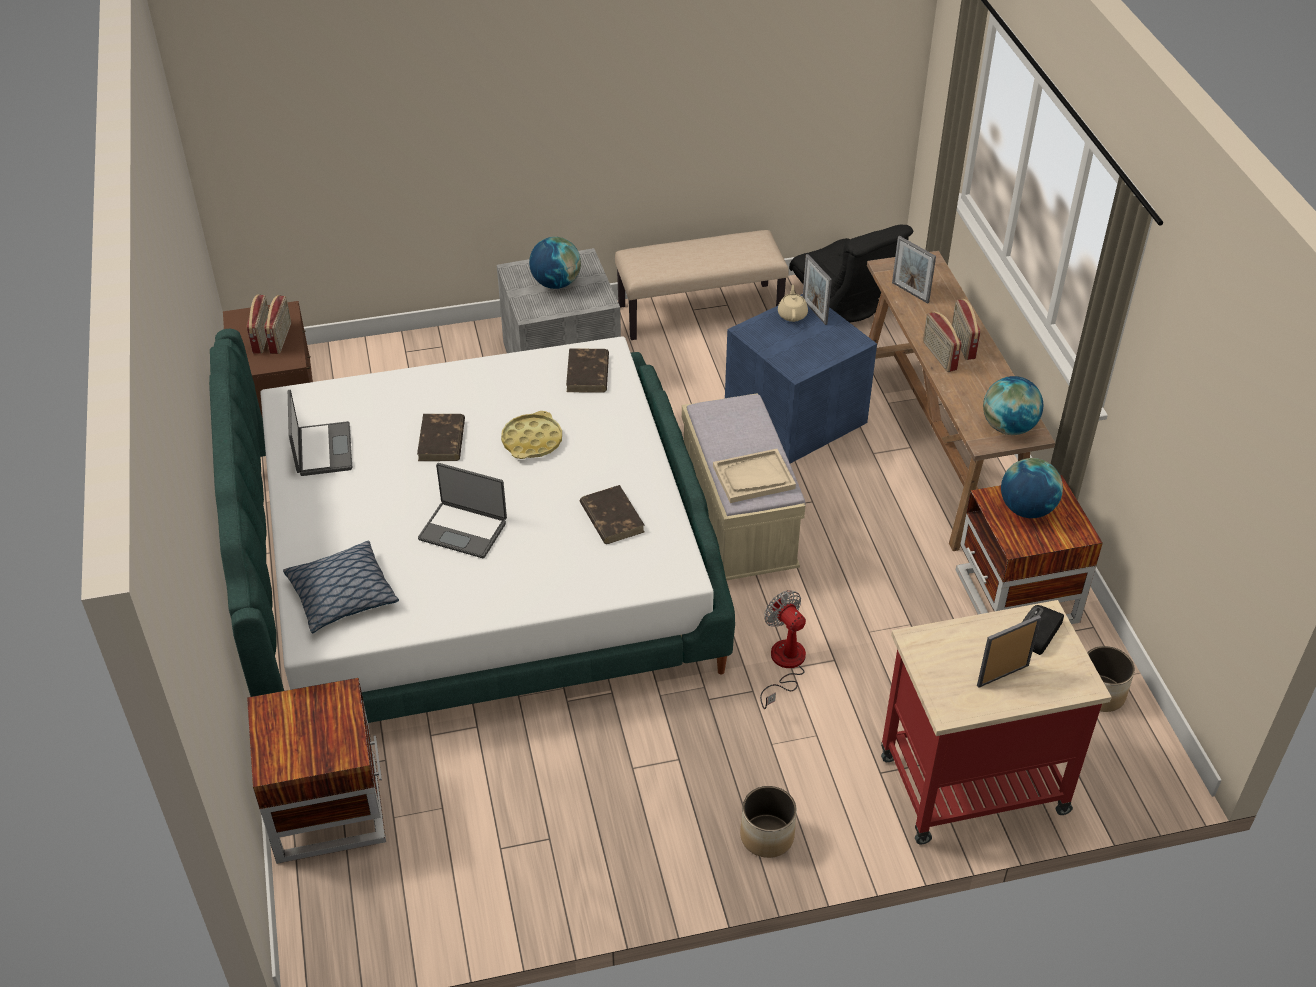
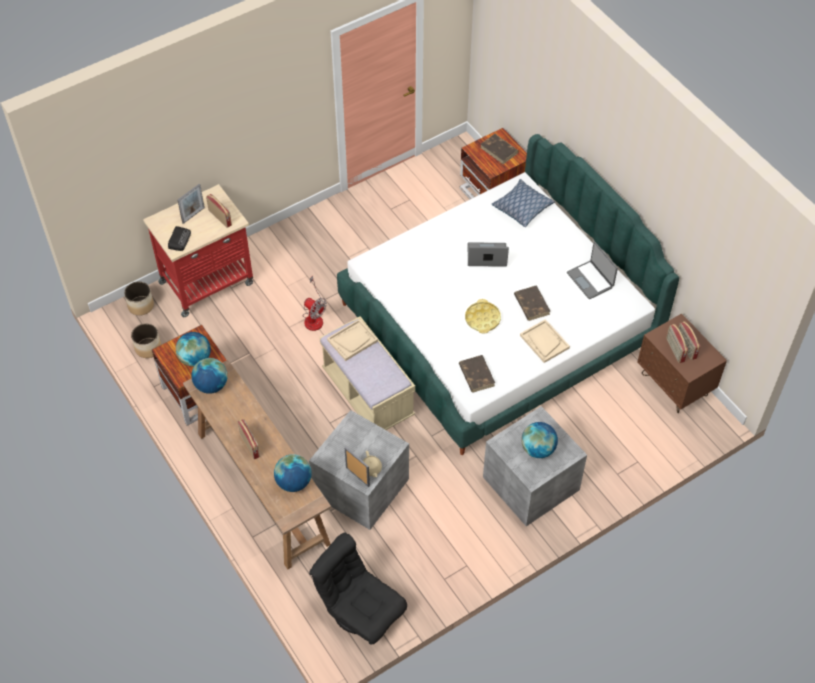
camera: 160 degrees right, 10 degrees up
(460, 388) = (544, 342): none -> beige tray
(611, 517) = (416, 285): brown book -> brown book (499, 150)
(700, 311) = (461, 565): beige bench -> none
(766, 836) = (296, 236): planter -> planter (141, 305)
(797, 415) = (359, 487): blue storage box -> grey storage box
(910, 292) = (293, 482): picture frame -> globe
(938, 356) = (263, 429): radio -> radio (220, 217)

